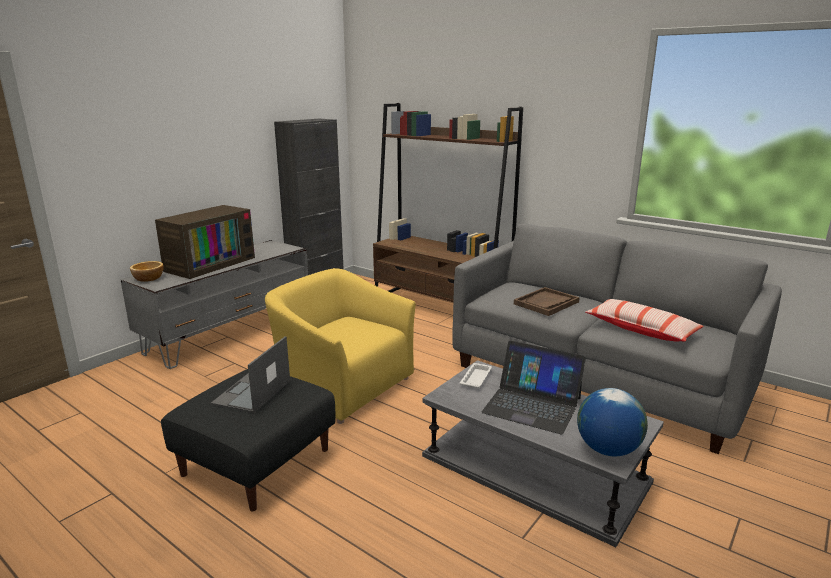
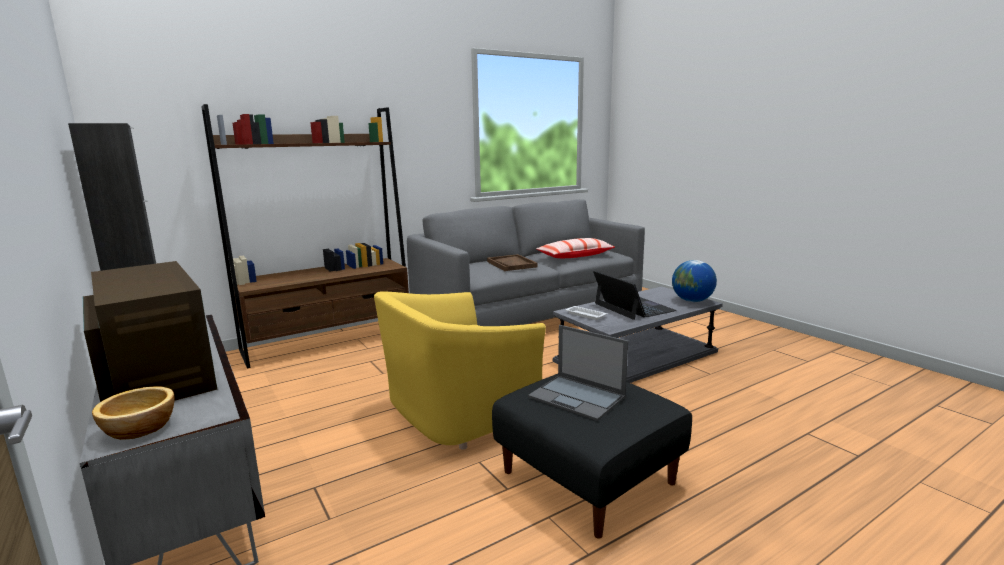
camera: 70 degrees left, 5 degrees down
(532, 405) = (633, 307): laptop -> laptop turned 75 degrees counterclockwise

